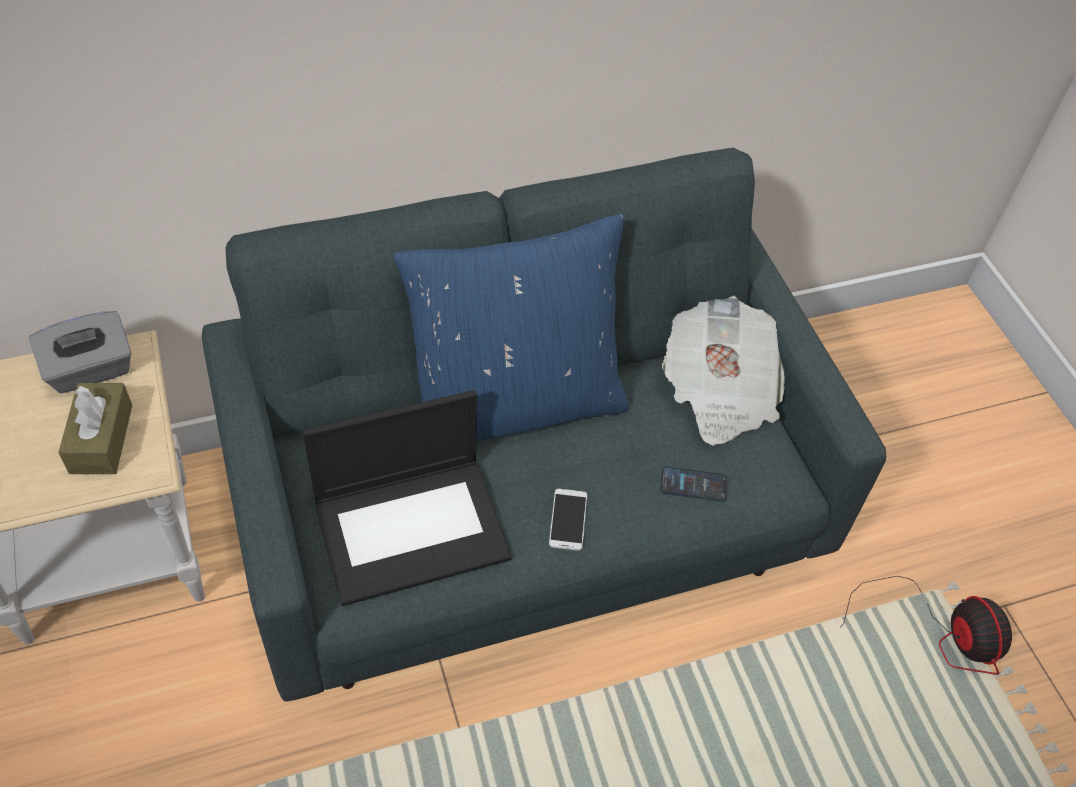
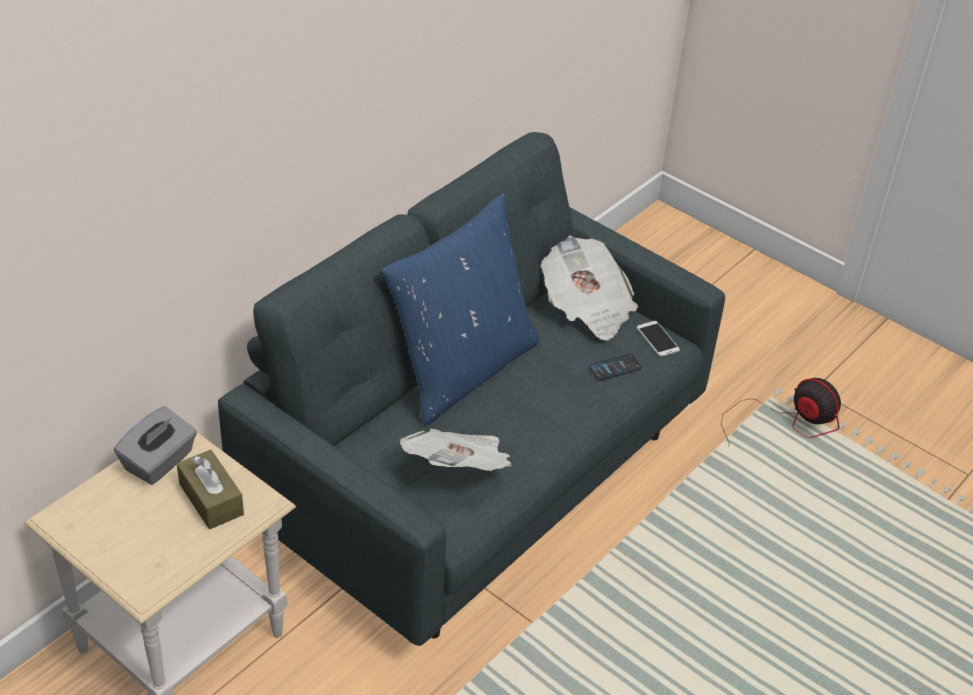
camera: 30 degrees left, 10 degrees down
(413, 527) = (459, 469): laptop -> newspaper
(568, 519) = (554, 421): phone -> phone (657, 339)

